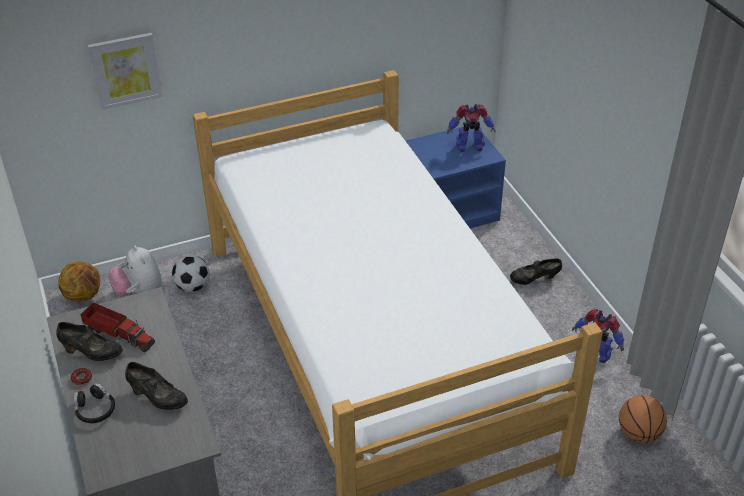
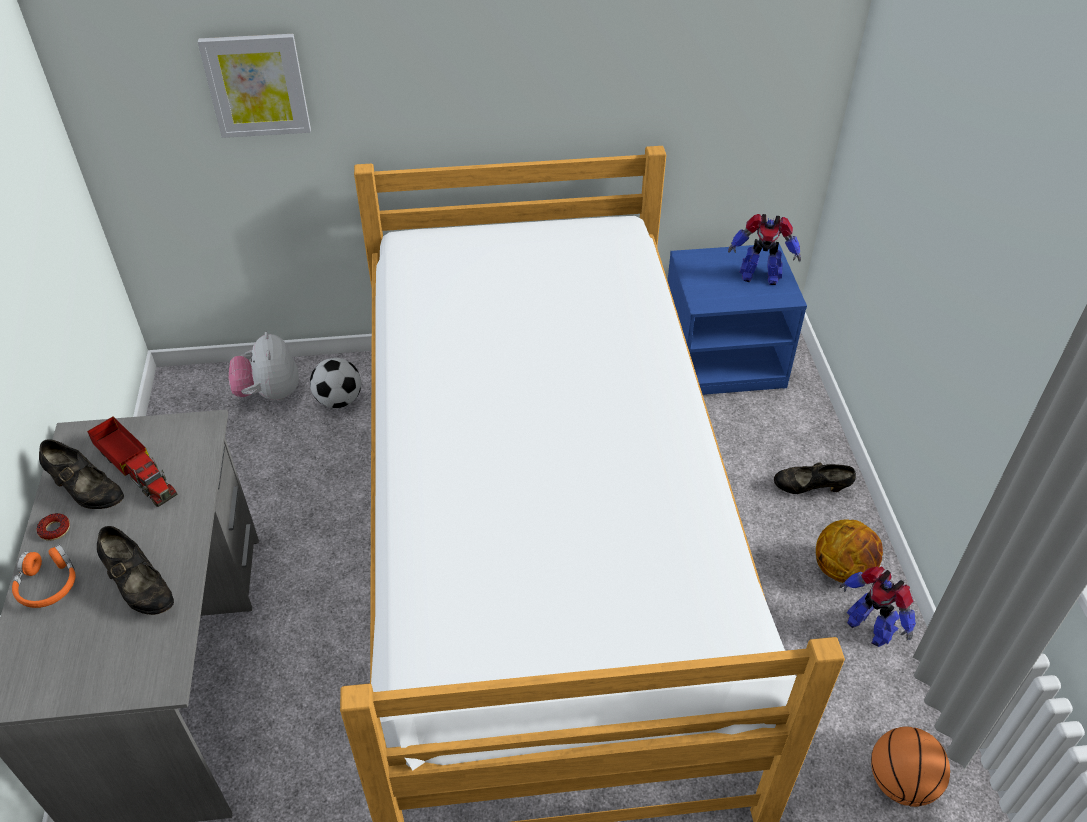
camera: 15 degrees right, 5 degrees up
(84, 295) = (200, 384): basketball -> basketball (843, 569)
(95, 409) = (48, 584): black headphones -> orange headphones

